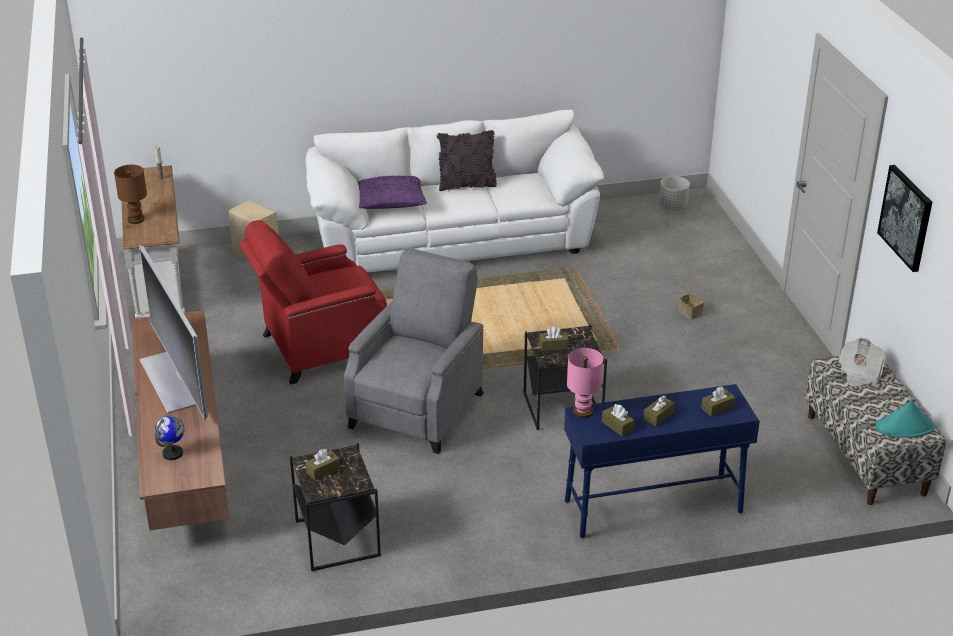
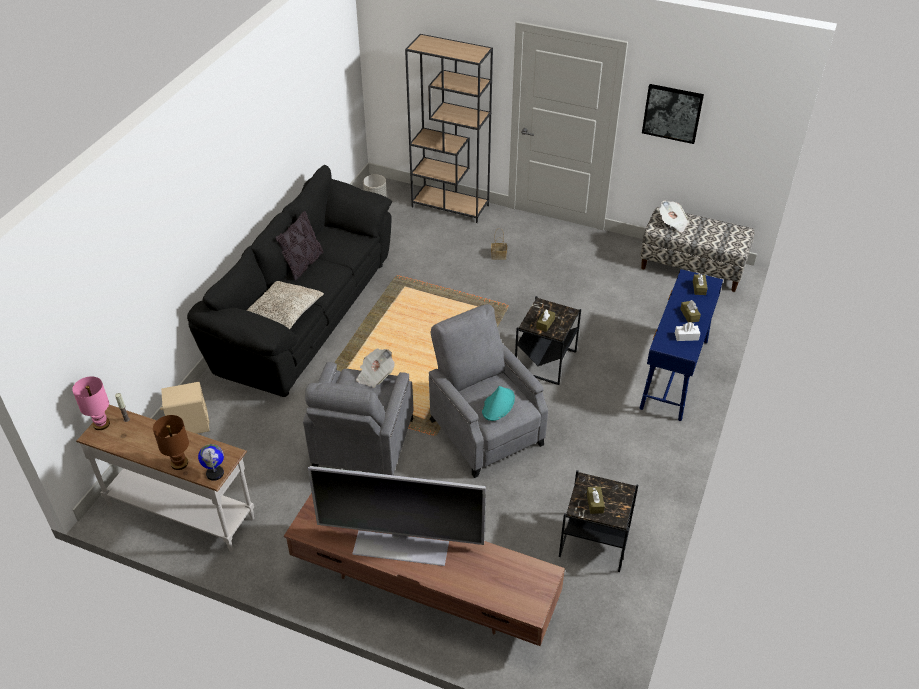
camera: 55 degrees left, 10 degrees up
(173, 453) = (501, 584): globe -> globe (215, 473)
(320, 348) = (361, 448): red armchair -> grey armchair
(363, 281) = (375, 375): none -> newspaper
(391, 203) = (284, 312): purple pillow -> beige pillow
(452, 246) = (305, 317): white sofa -> black sofa
(582, 412) = (660, 344): pink table lamp -> pink table lamp (102, 424)
(617, 426) = (686, 336): brown tissue box -> white tissue box
(728, 252) = (450, 206): none -> bookcase
(905, 427) = (734, 236): turquoise hat -> turquoise hat (498, 405)

